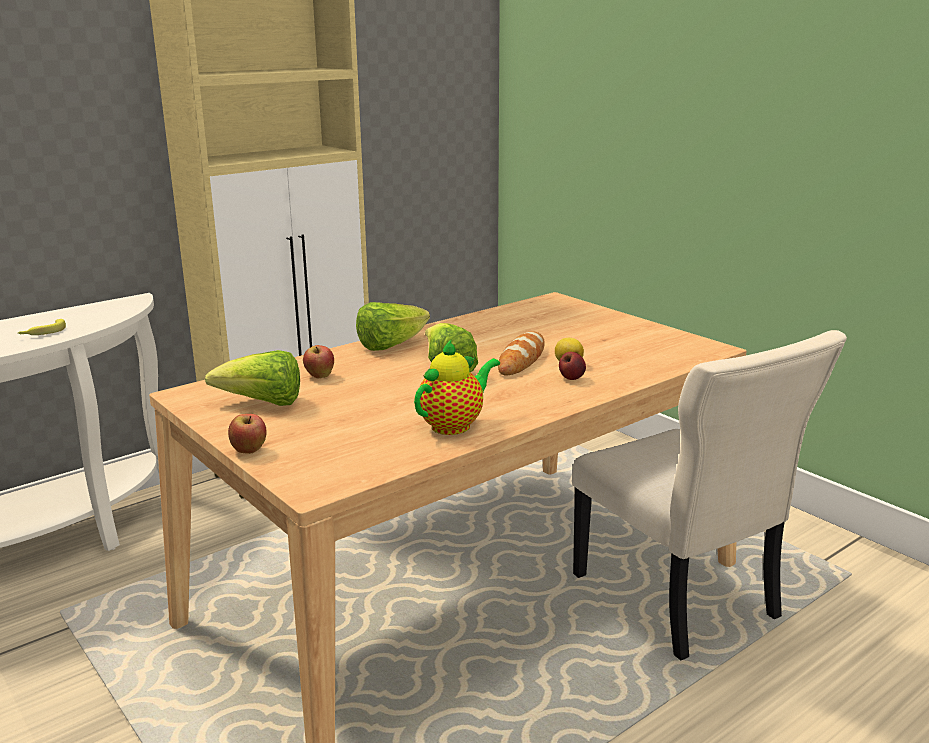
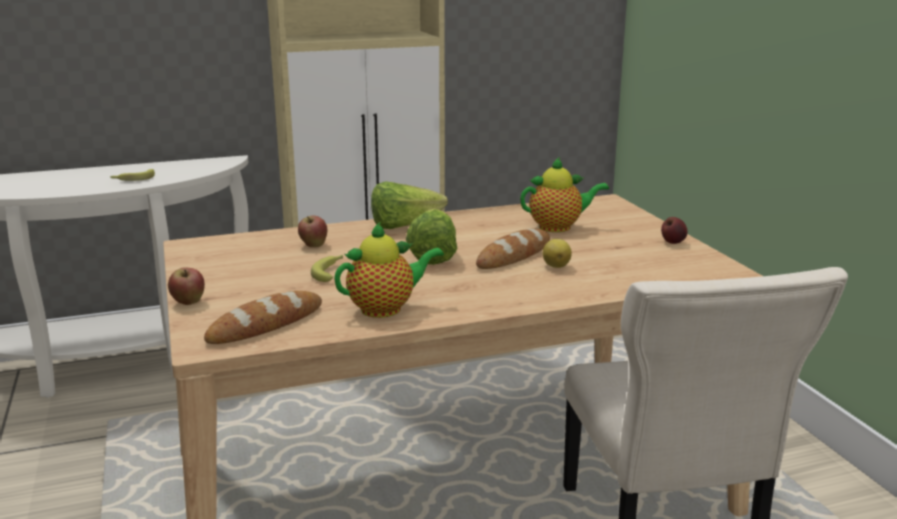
camera: 20 degrees right, 0 degrees up
(263, 404) = (242, 263): lettuce -> none
(353, 458) = (266, 324): none -> bread
(364, 399) = (330, 272): none -> banana
(536, 328) = (558, 227): none -> teapot
(571, 378) = (544, 281): apple -> apple (673, 242)

